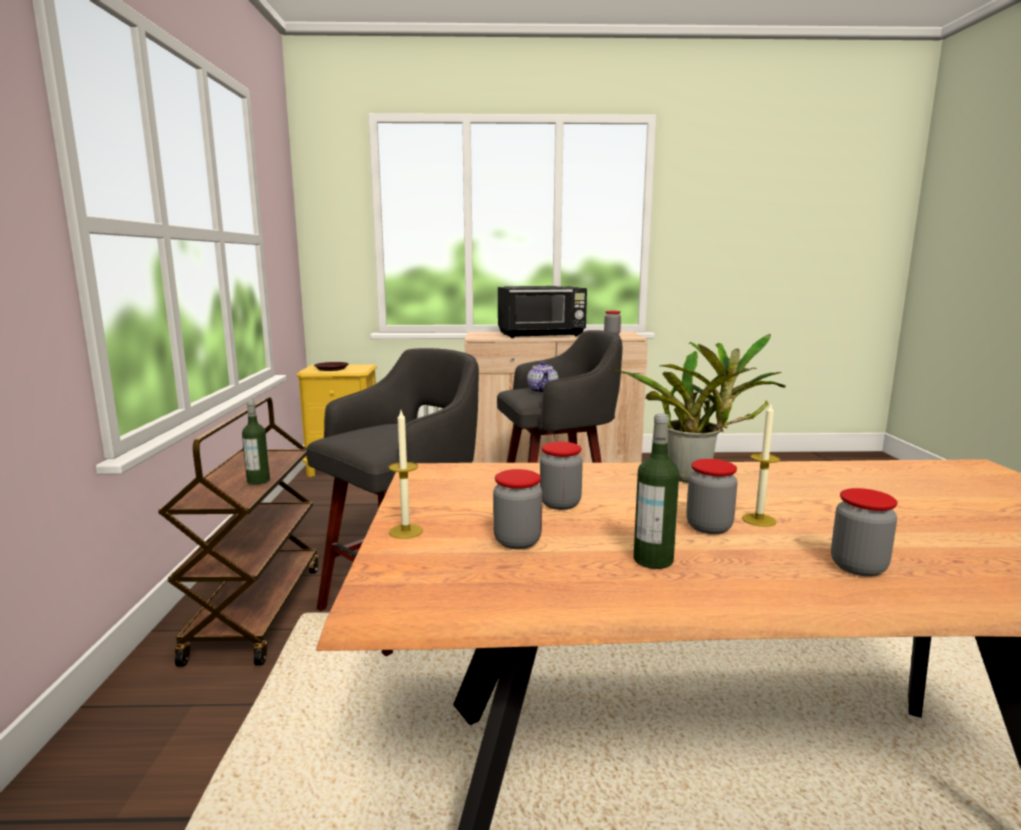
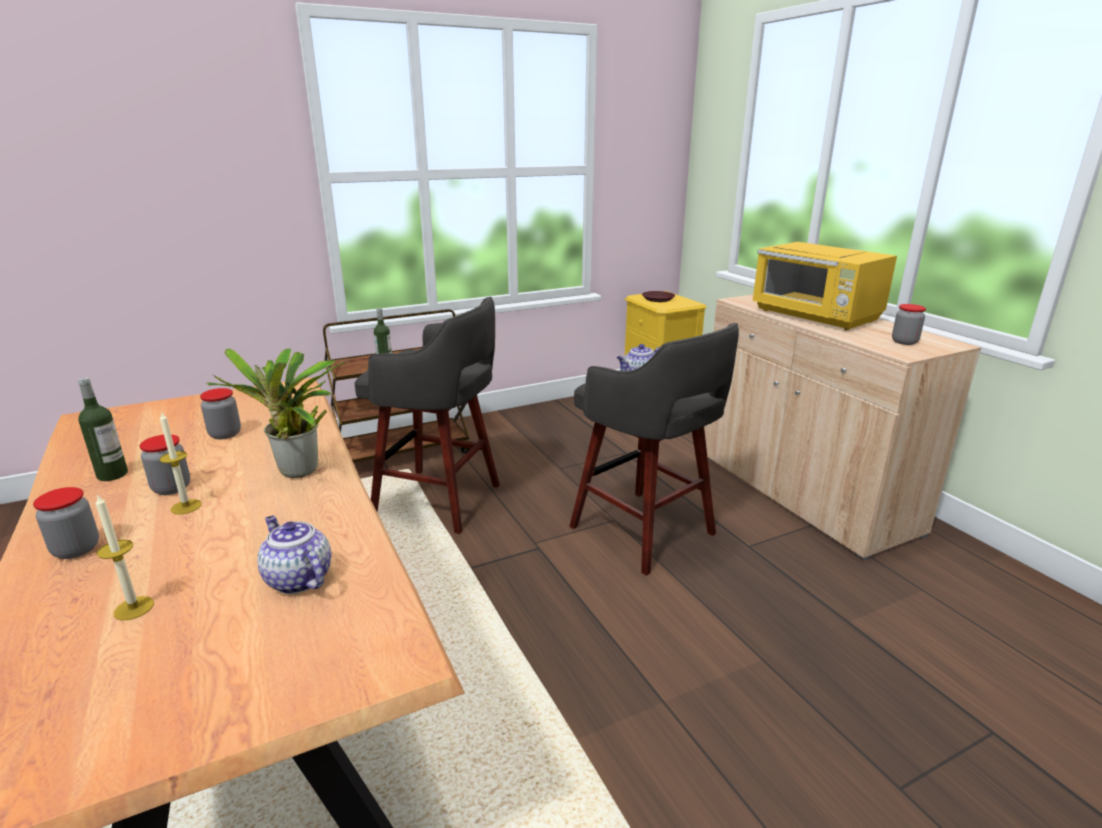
camera: 65 degrees right, 10 degrees up
(406, 531) = (175, 405): candle -> candle (134, 608)
(517, 541) = (154, 433): jar -> none
(542, 335) = (815, 316): black microwave -> yellow microwave
(893, 484) = (297, 579): none -> teapot

